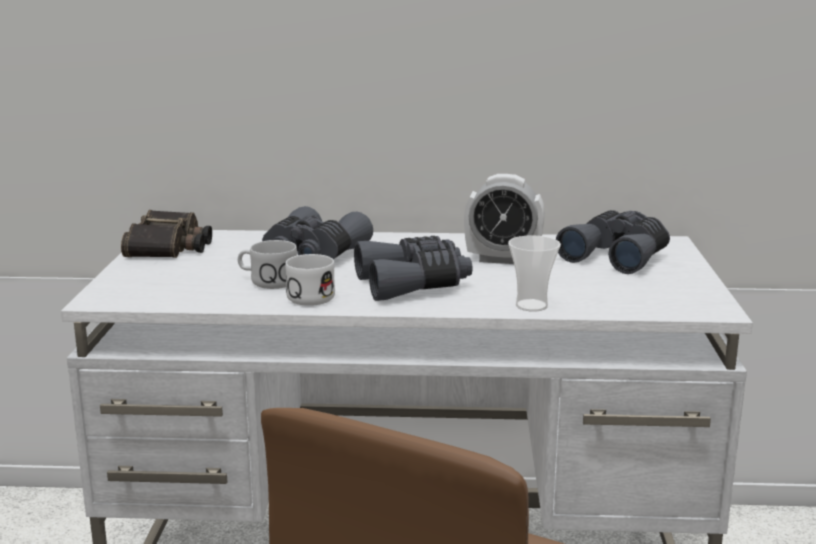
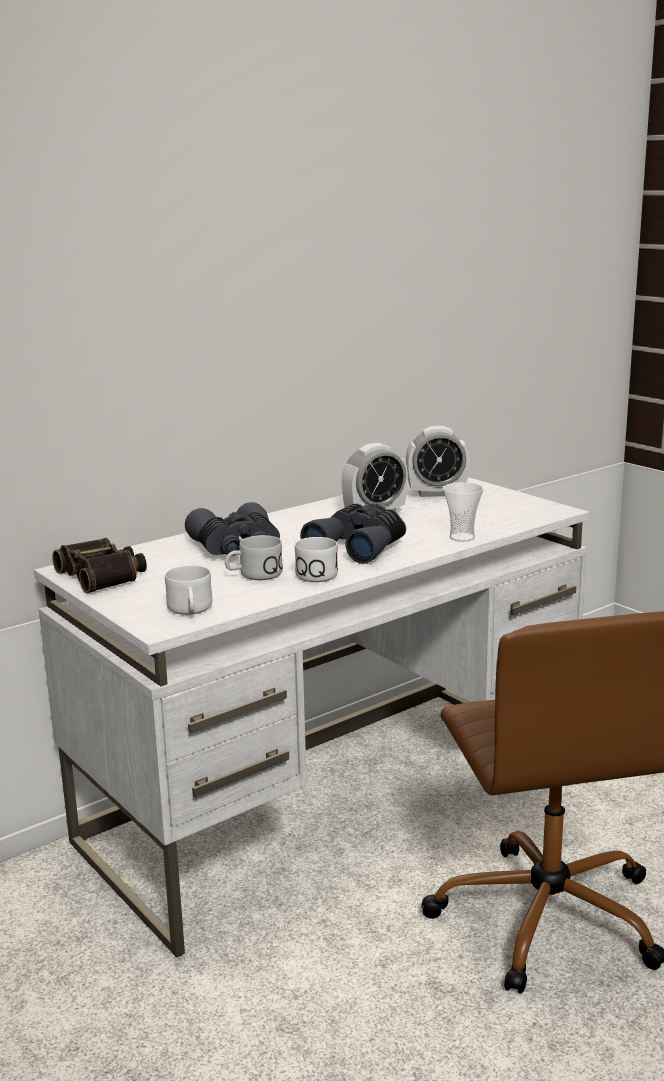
camera: 40 degrees left, 0 degrees up
(151, 294) = (190, 610): none -> white mug
(617, 256) = (437, 493): grey binoculars -> alarm clock

